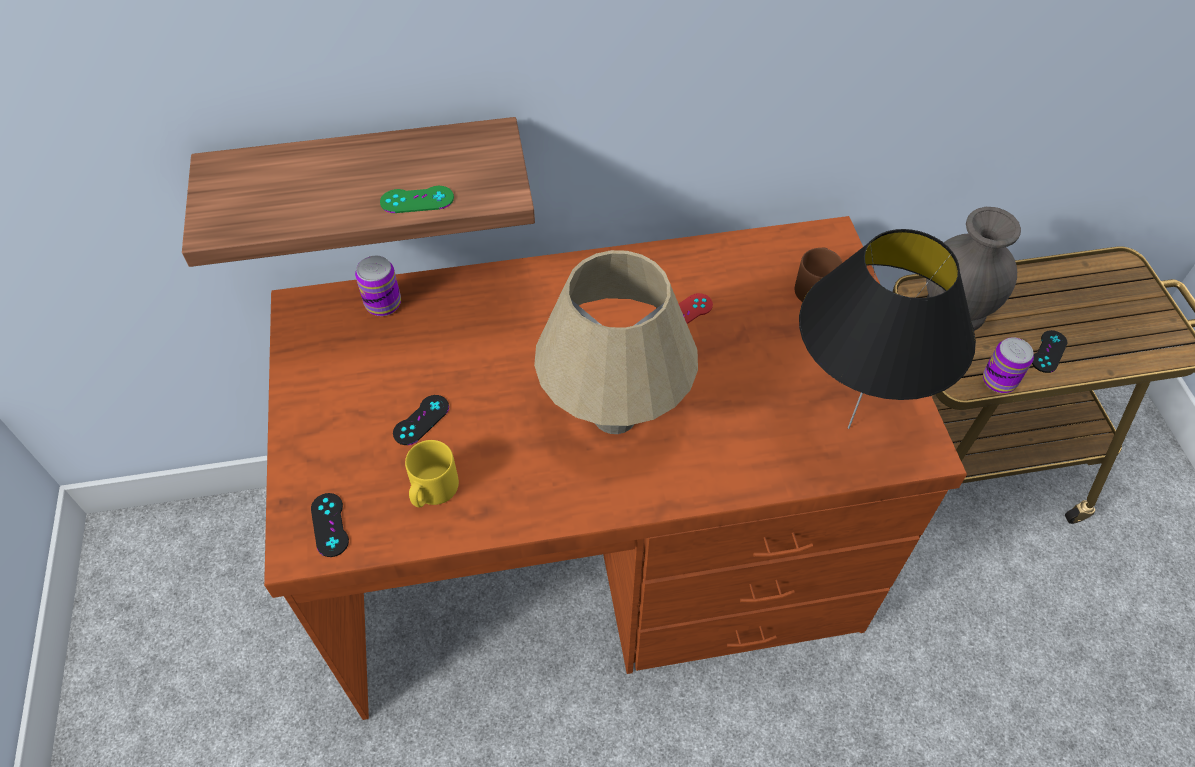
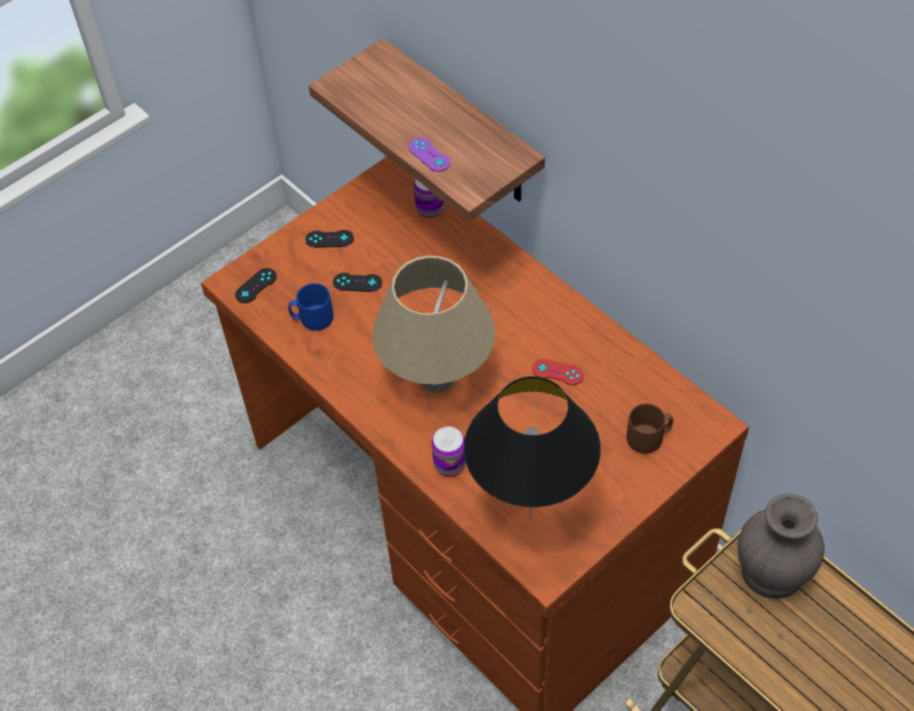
camera: 60 degrees right, 0 degrees up
(417, 200) = (429, 155): green game controller -> purple game controller
(432, 490) = (312, 318): yellow mug -> blue mug
(999, 380) = (717, 632): can -> can (450, 463)
(1049, 351) = (783, 660): black game controller -> black game controller (329, 239)

